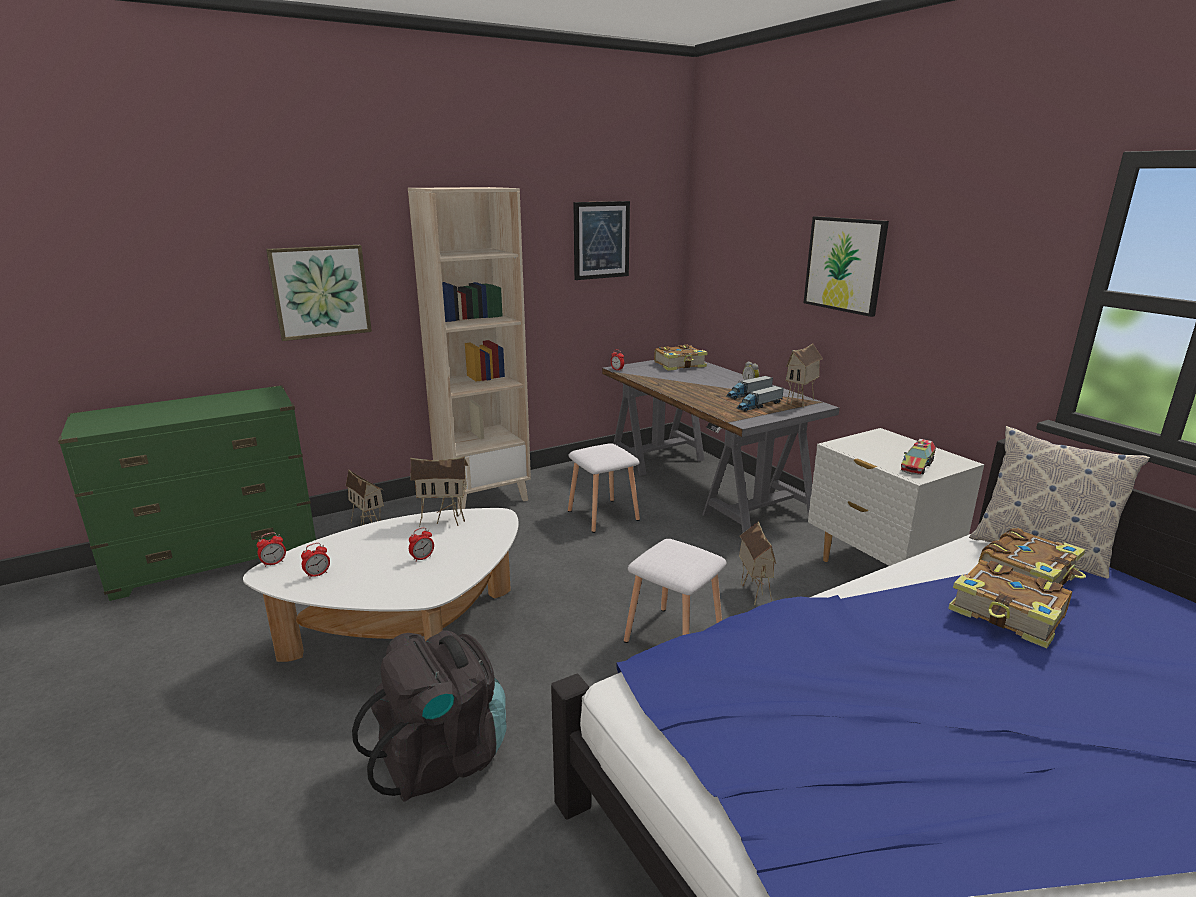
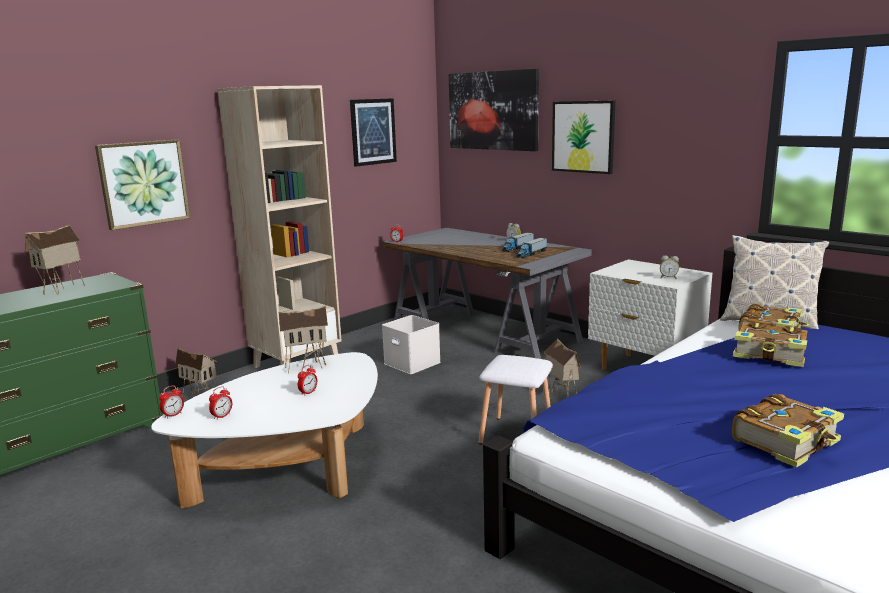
camera: 15 degrees left, 5 degrees down
(442, 757) = (375, 543): black backpack -> none
(602, 515) = (410, 363): white stool -> white storage box
(680, 365) = (447, 234): book -> book (787, 442)
(746, 221) = (493, 110): none -> picture
(801, 403) = (561, 249): toy house -> toy house (63, 290)
(917, 466) = (668, 278): toy truck -> alarm clock

